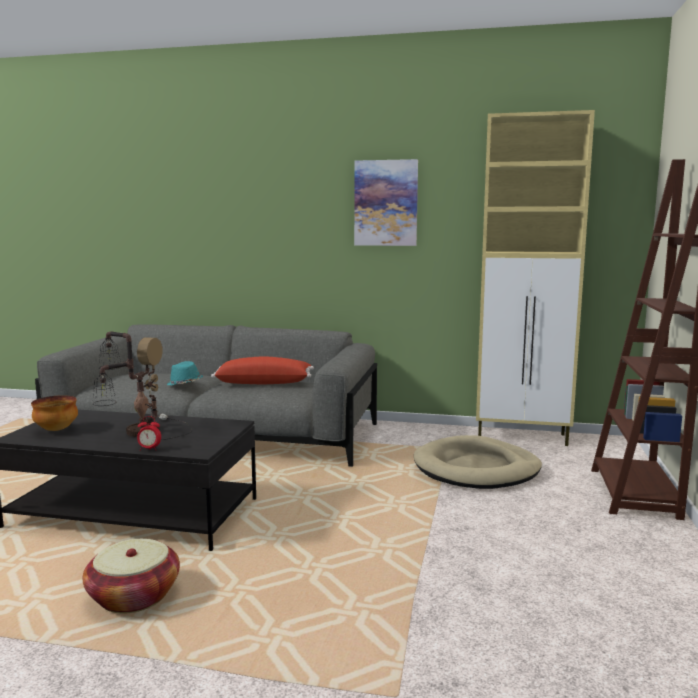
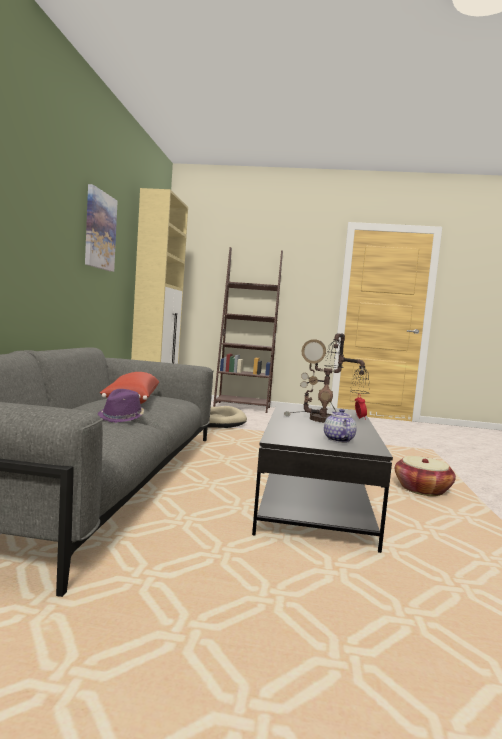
camera: 95 degrees left, 5 degrees down
(56, 430) = (337, 440): bowl -> teapot
(184, 384) = (121, 417): turquoise hat -> purple hat

